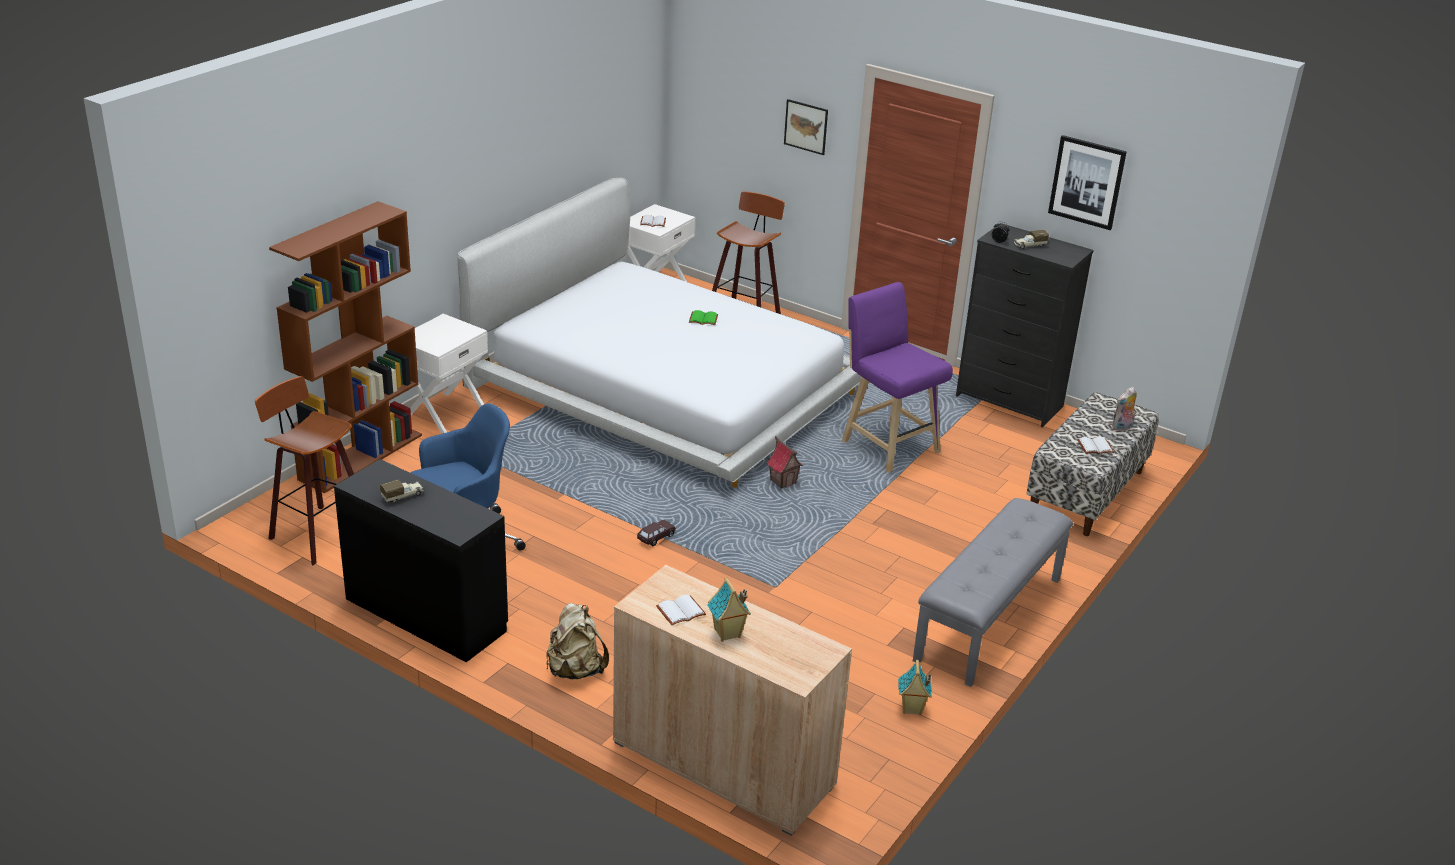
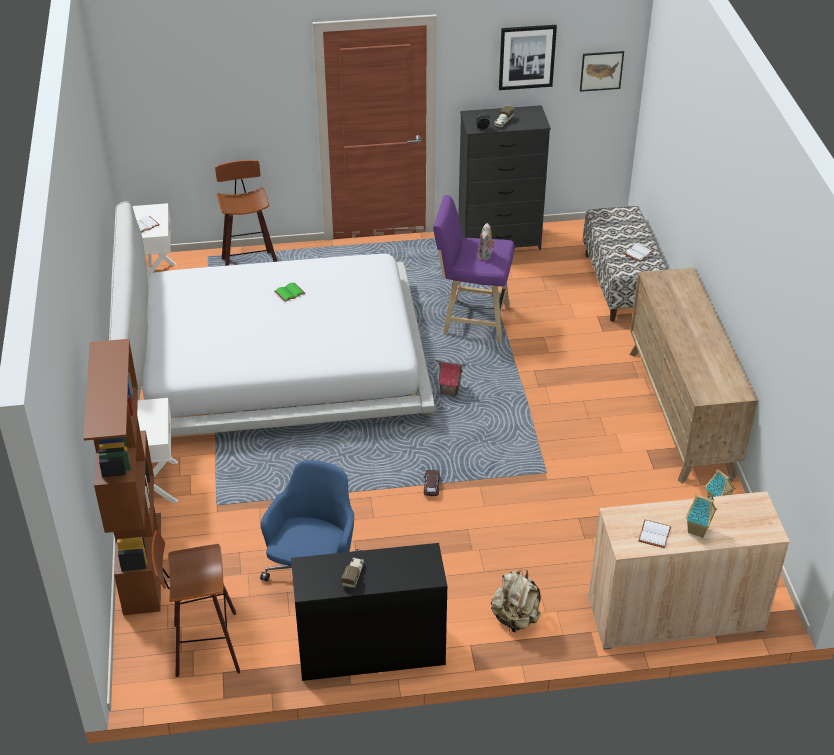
camera: 40 degrees left, 10 degrees up
(806, 126) = (261, 91): picture -> picture (601, 70)
(989, 620) = (681, 412): grey bench -> brown dresser
(1122, 427) = (634, 229): plush toy -> plush toy (486, 256)

